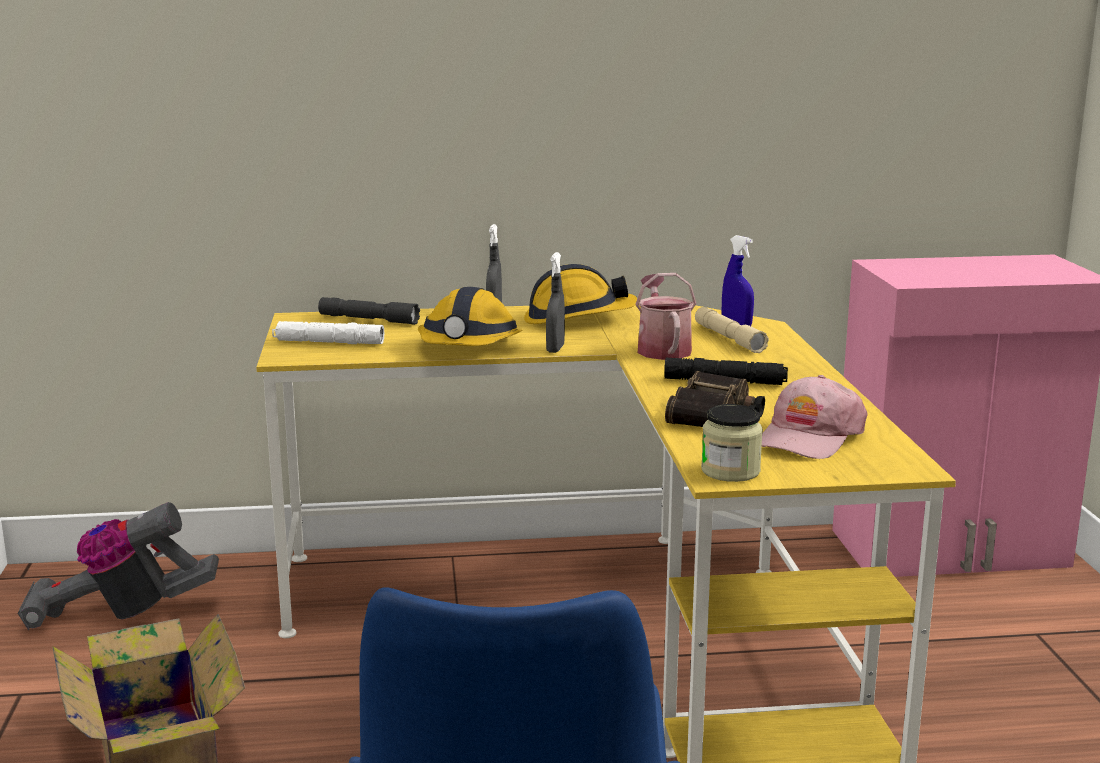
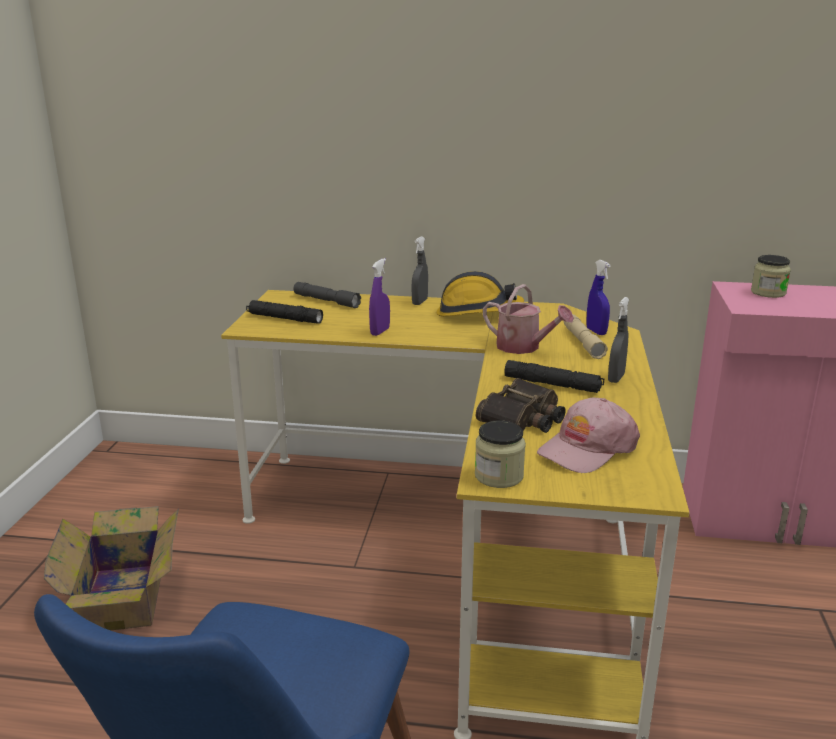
camera: 15 degrees right, 5 degrees up
(121, 614) = (152, 488): vacuum cleaner -> none
(329, 342) = (284, 318): white flashlight -> black flashlight
(469, 347) = (380, 332): hard hat -> purple spray bottle
(555, 349) = (441, 339): grey spray bottle -> grey spray bottle (616, 378)
(662, 349) = (523, 347): watering can -> watering can turned 120 degrees clockwise
(922, 266) = (768, 293): none -> jar

